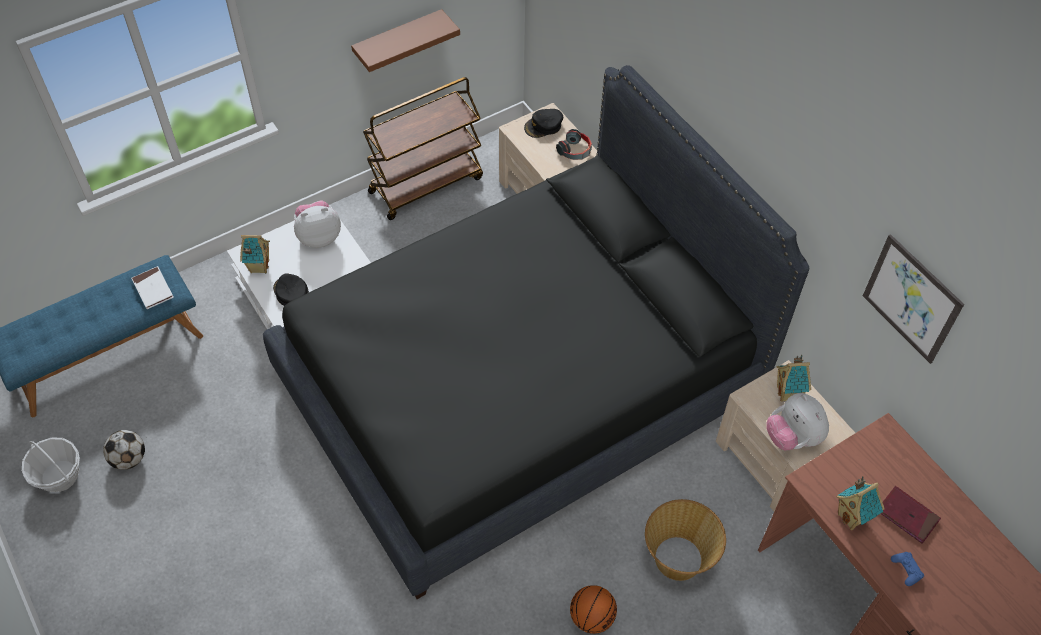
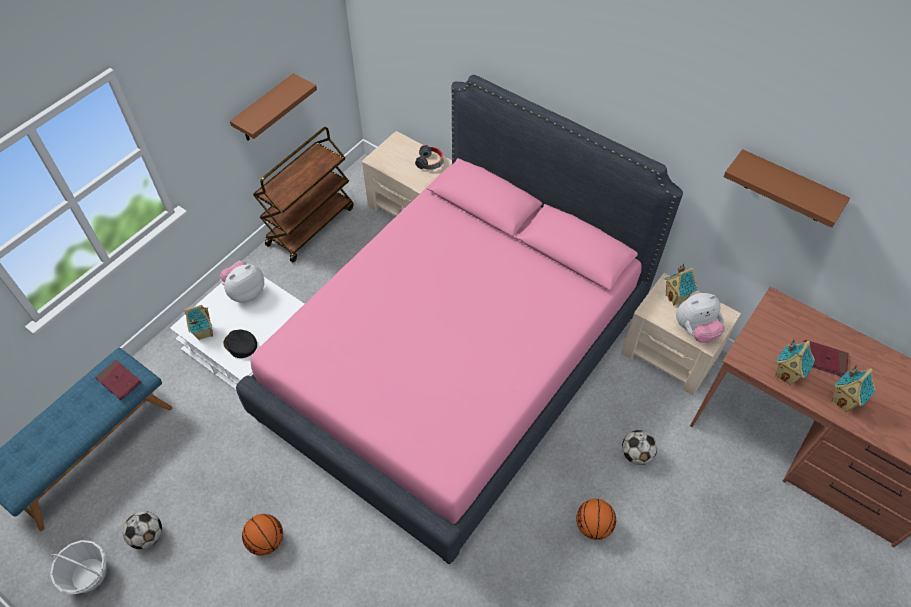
camera: 20 degrees left, 0 degrees up
(153, 289) = (119, 381): white book -> red book
(241, 506) = (266, 541): none -> basketball
(519, 389) = (456, 363): black bed -> pink bed
(543, 126) = (397, 150): black cap -> none
(678, 559) = (636, 454): basket -> football
(792, 437) = (695, 330): plush toy -> plush toy turned 60 degrees counterclockwise
(906, 569) = (844, 401): blue game controller -> toy house
(911, 299) = (787, 188): picture -> brown shelf

